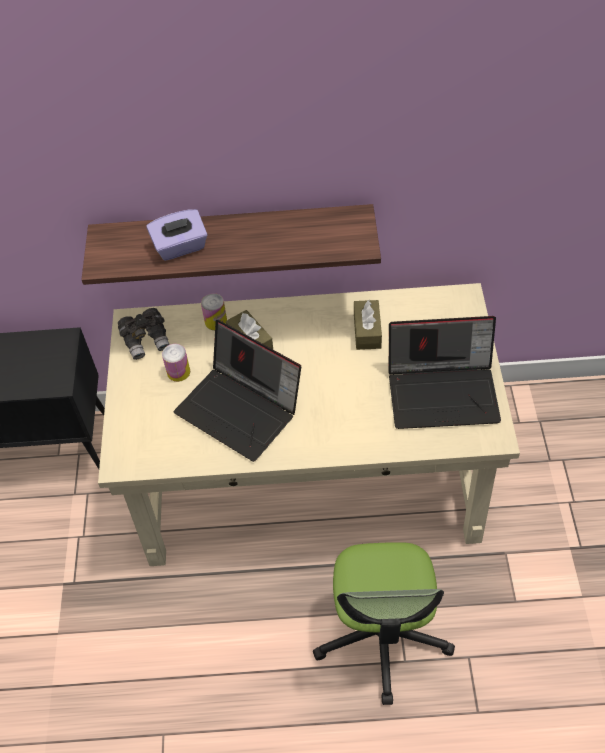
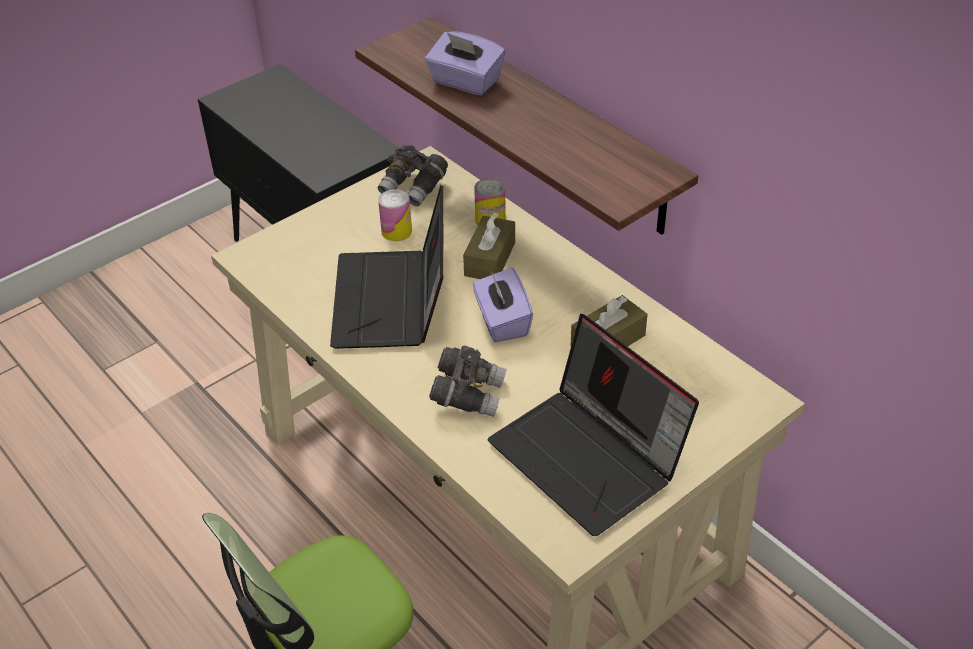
camera: 50 degrees right, 10 degrees down
(308, 368) = (502, 321): none -> purple tissue box
(351, 417) = (468, 394): none -> grey binoculars

